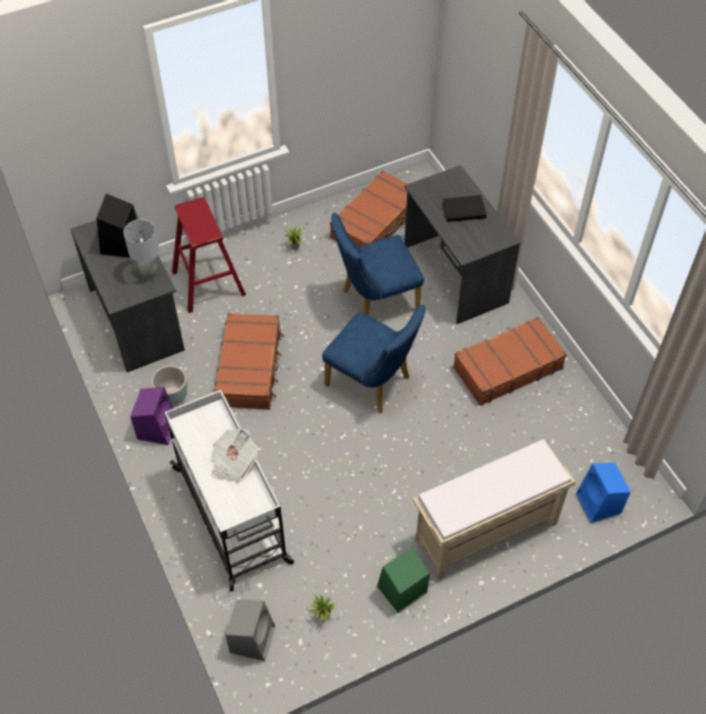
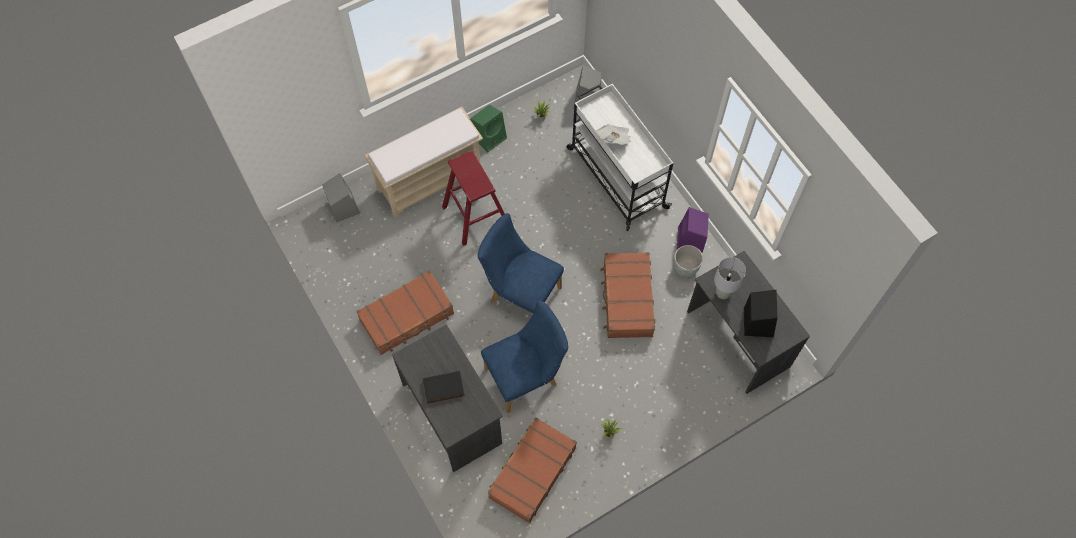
camera: 175 degrees right, 10 degrees up
(208, 283) = (682, 383): red stool -> red stool (475, 215)
(599, 504) = (343, 206): blue speaker -> grey speaker

